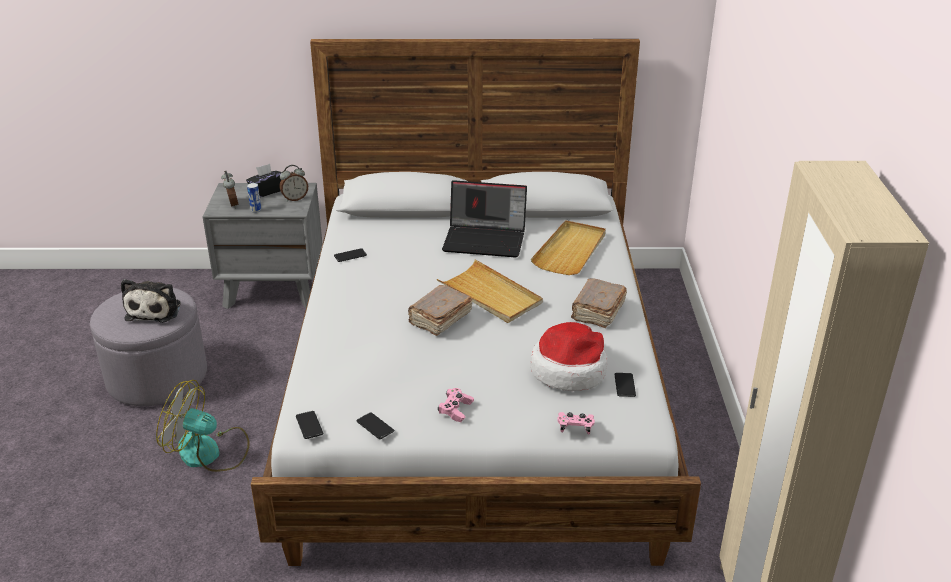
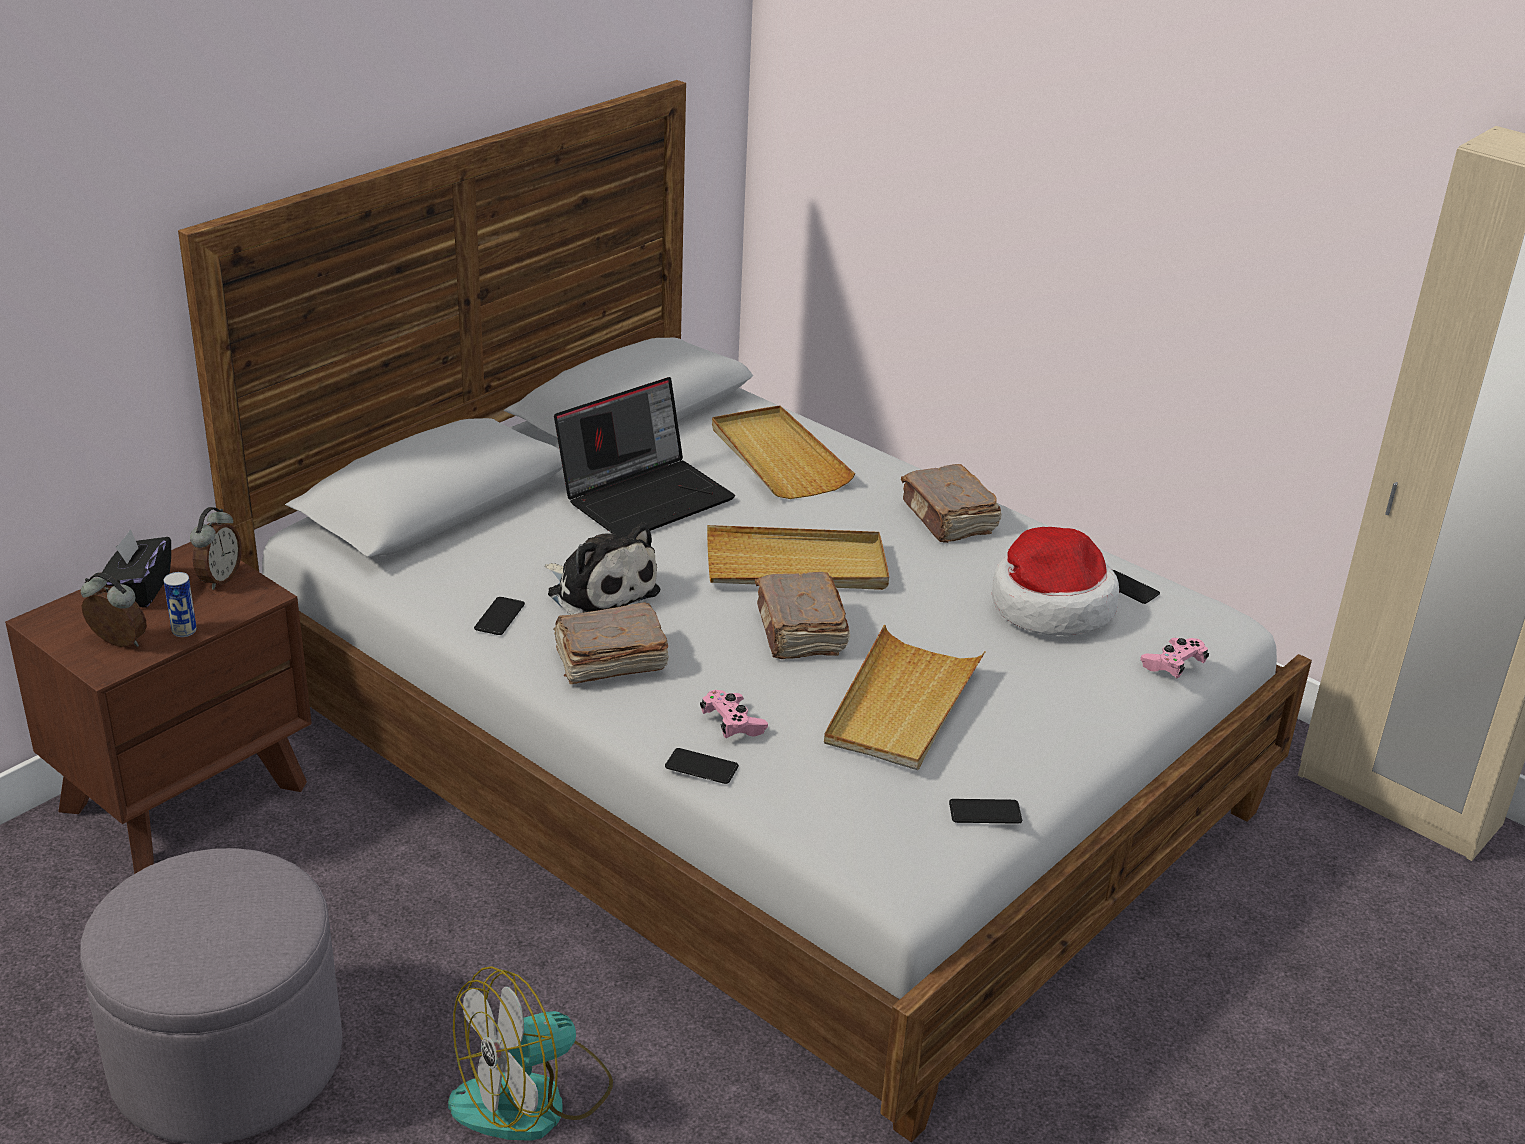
camera: 50 degrees left, 0 degrees up
(155, 310) = (233, 905): plush toy -> plush toy (599, 591)
(273, 289) = (185, 795): grey nightstand -> brown nightstand
(309, 425) = (911, 868): phone -> phone (701, 767)
(355, 290) = (609, 661): none -> brown book
(421, 367) = (902, 704): none -> beige tray
(455, 410) = (1028, 730): pink game controller -> pink game controller (732, 724)

